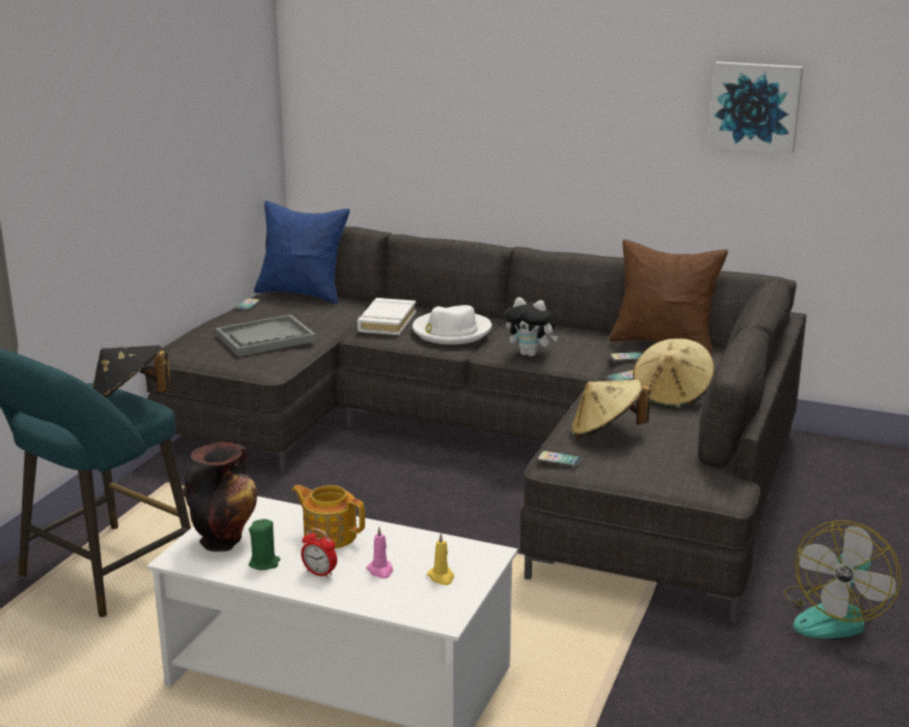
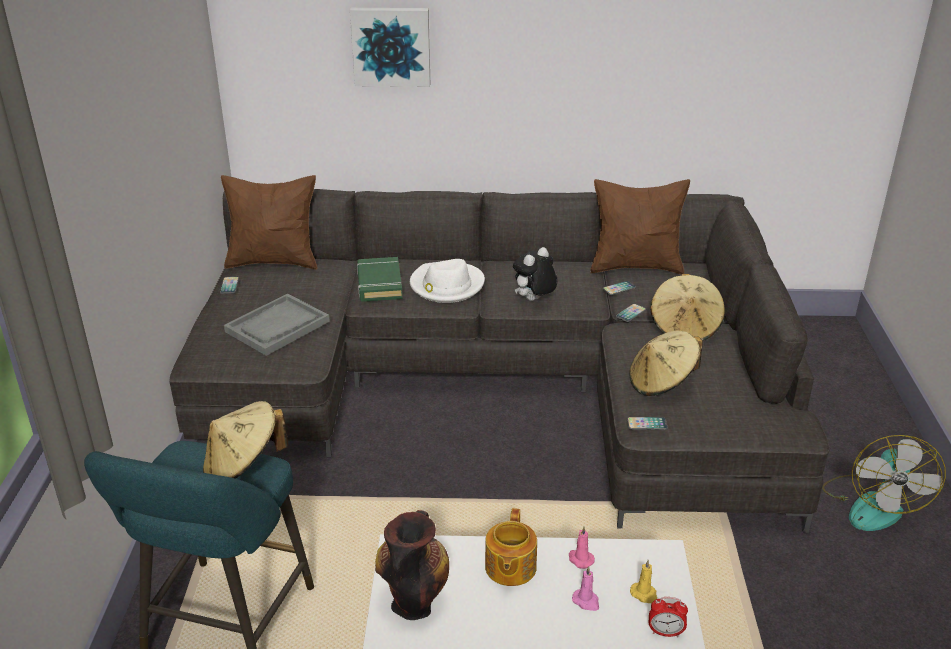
camera: 20 degrees left, 10 degrees up
(128, 402) = (243, 466): black hat -> beige hat
(264, 563) = (474, 622): green candle -> none
(302, 294) = (274, 261): blue pillow -> brown pillow
(320, 573) = (534, 620): alarm clock -> alarm clock (665, 632)
(329, 535) = (509, 568): teapot -> teapot turned 90 degrees counterclockwise
(386, 322) = (379, 284): white book -> green book
(402, 542) = (580, 559): none -> pink candle
(530, 354) = (534, 300): plush toy -> plush toy turned 135 degrees clockwise
(755, 106) = (702, 45): picture -> picture (391, 46)

